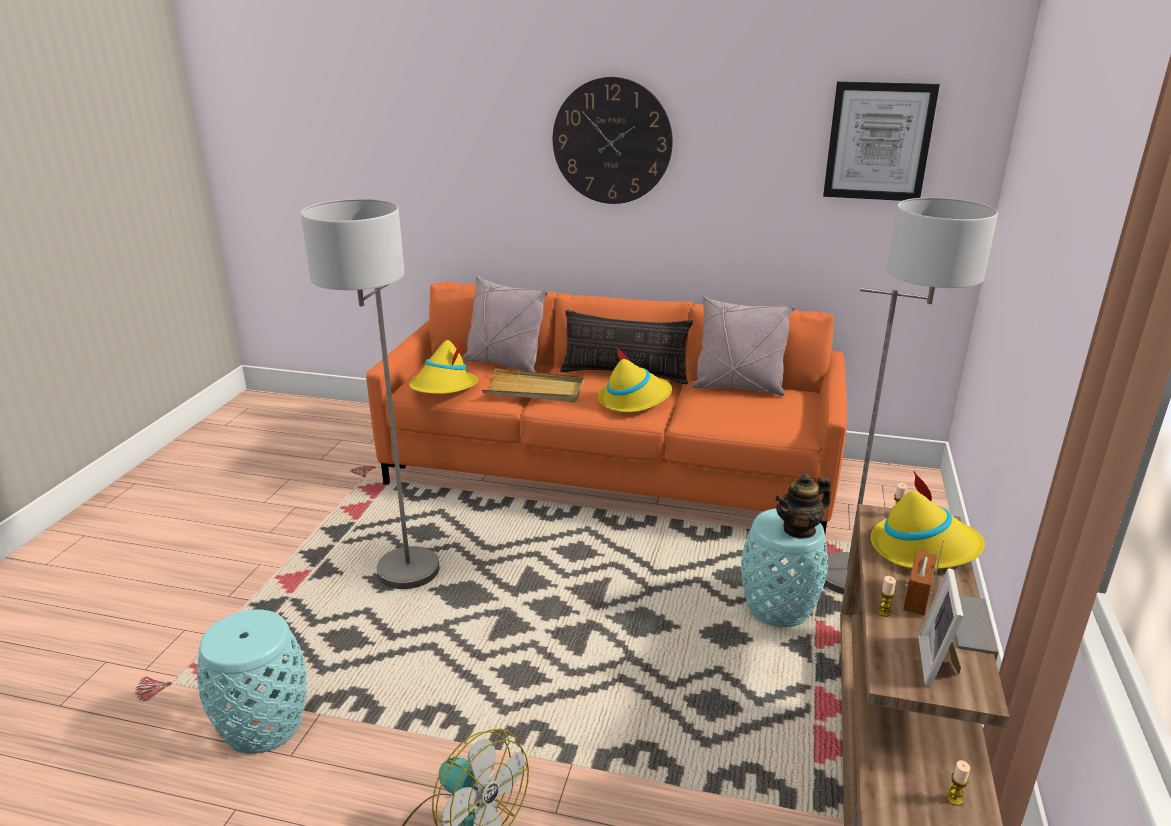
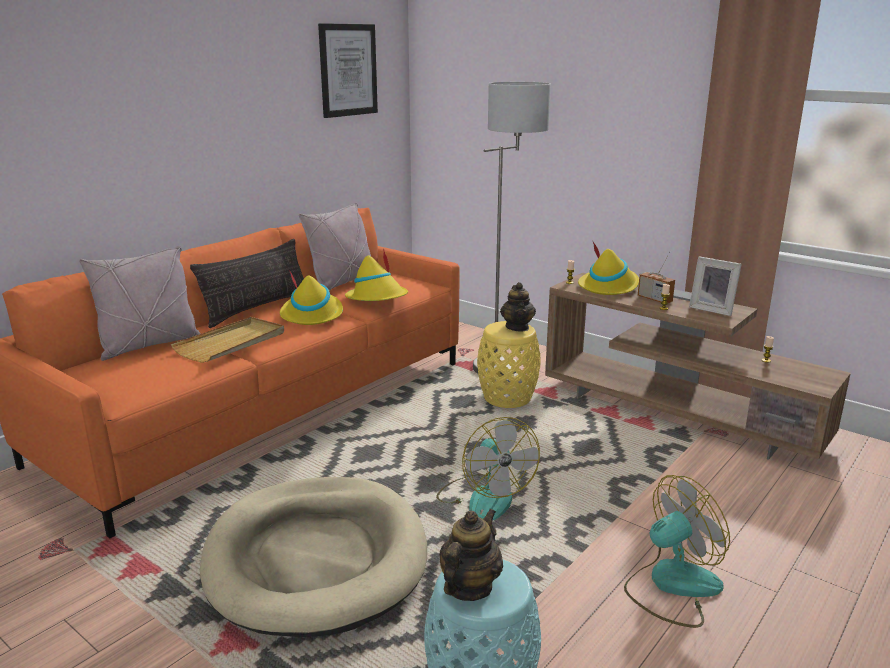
camera: 65 degrees left, 5 degrees down
(237, 628) = (469, 587): none -> teapot
(400, 581) = (316, 559): grey floor lamp -> beige dog bed
(443, 388) = (154, 379): yellow hat -> yellow hat (377, 298)
(547, 649) = (484, 497): none -> fan
(612, 141) = (159, 89): wall clock -> none
(778, 607) = (507, 398): turquoise stool -> yellow stool

